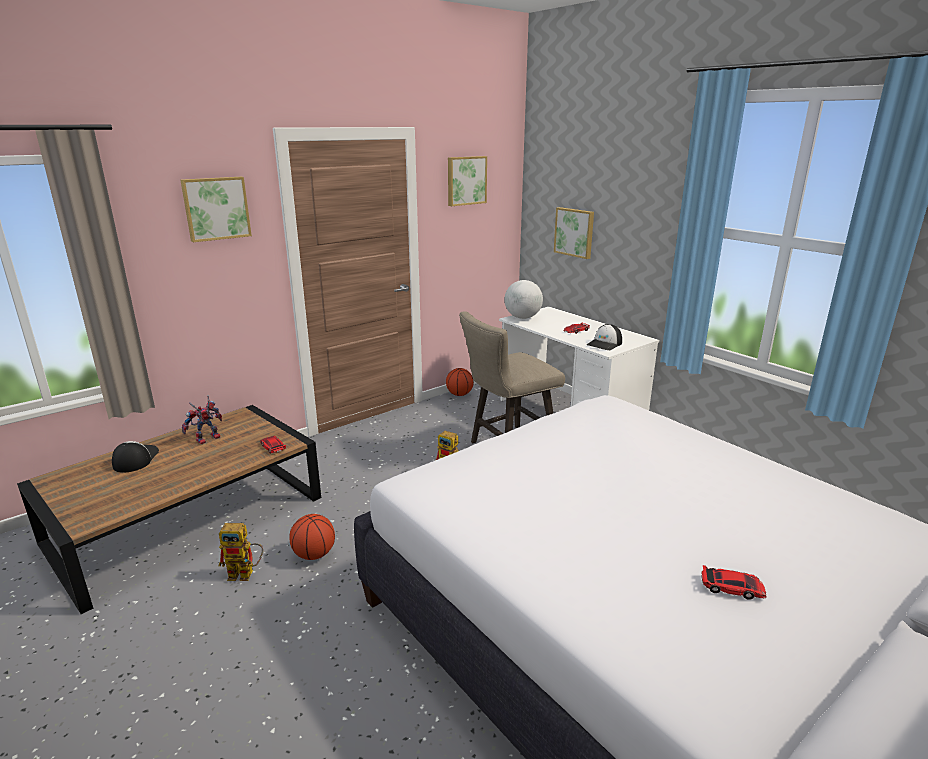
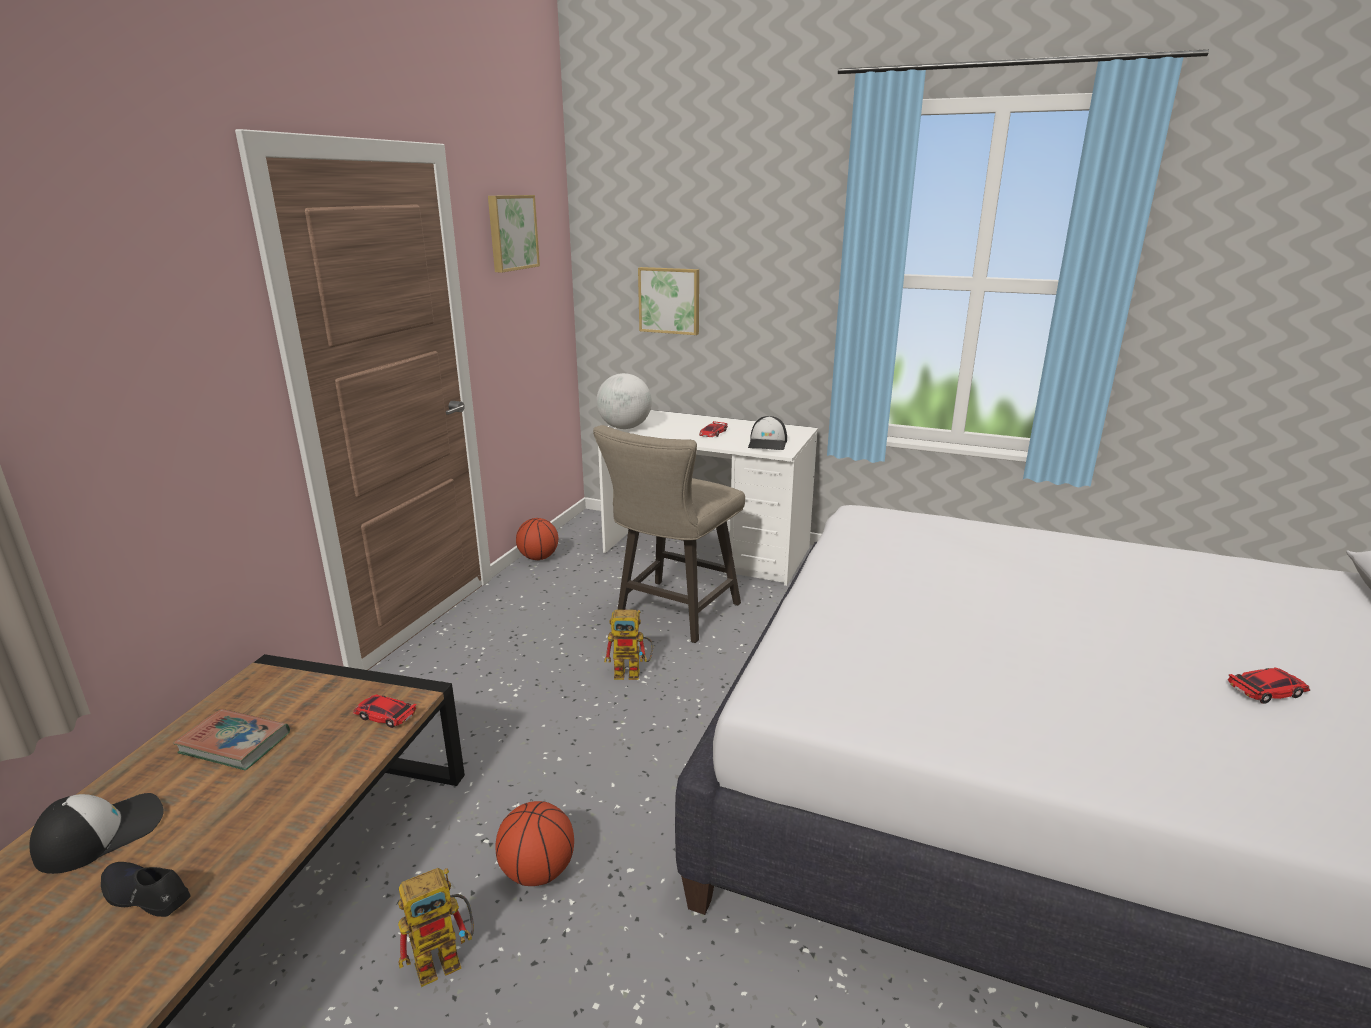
camera: 30 degrees left, 0 degrees up
(129, 487) = (145, 894): none -> black shoe
(135, 459) = (101, 833): cap -> cap turned 75 degrees clockwise
(206, 440) = (235, 743): toy robot -> book
(216, 208) = (152, 287): picture -> none

